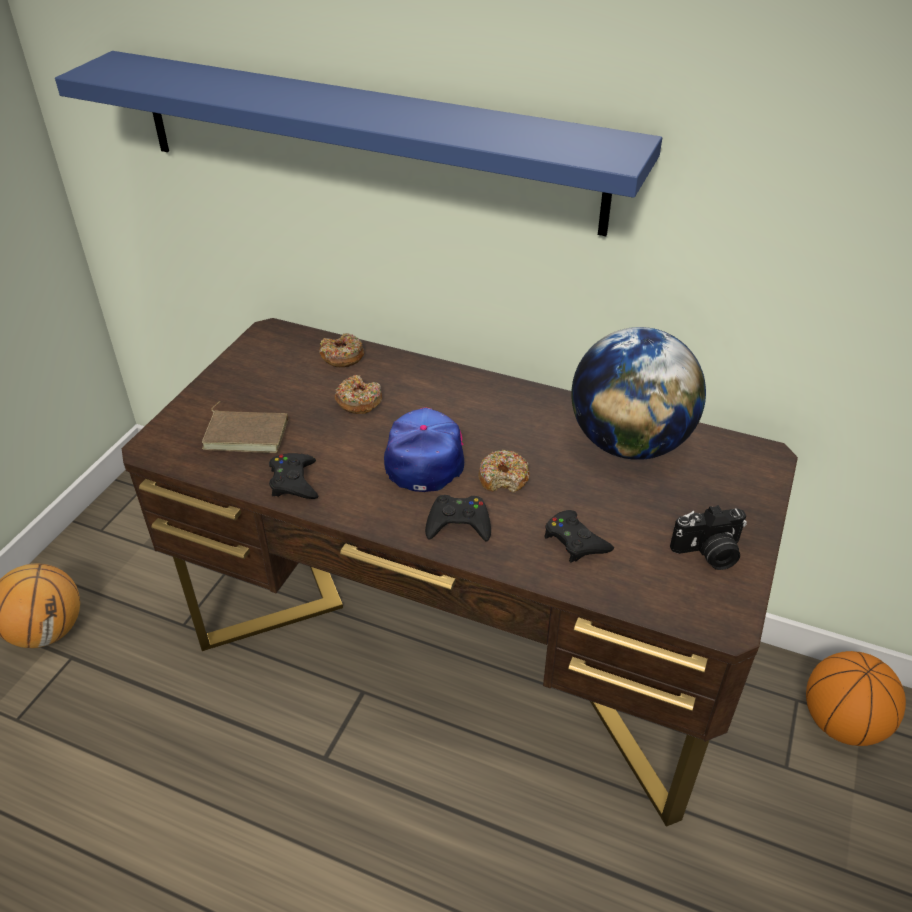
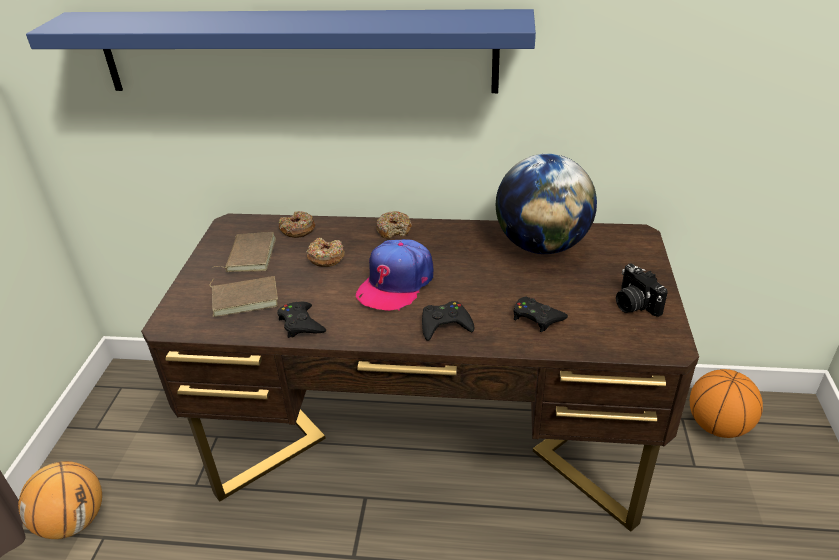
camera: 15 degrees left, 5 degrees down
(274, 379) = (249, 255): none -> brown book
(425, 454) = (396, 283): cap -> cap turned 135 degrees counterclockwise
(503, 478) = (463, 287): donut -> donut (394, 230)
(709, 553) = (634, 304): camera -> camera turned 90 degrees clockwise

